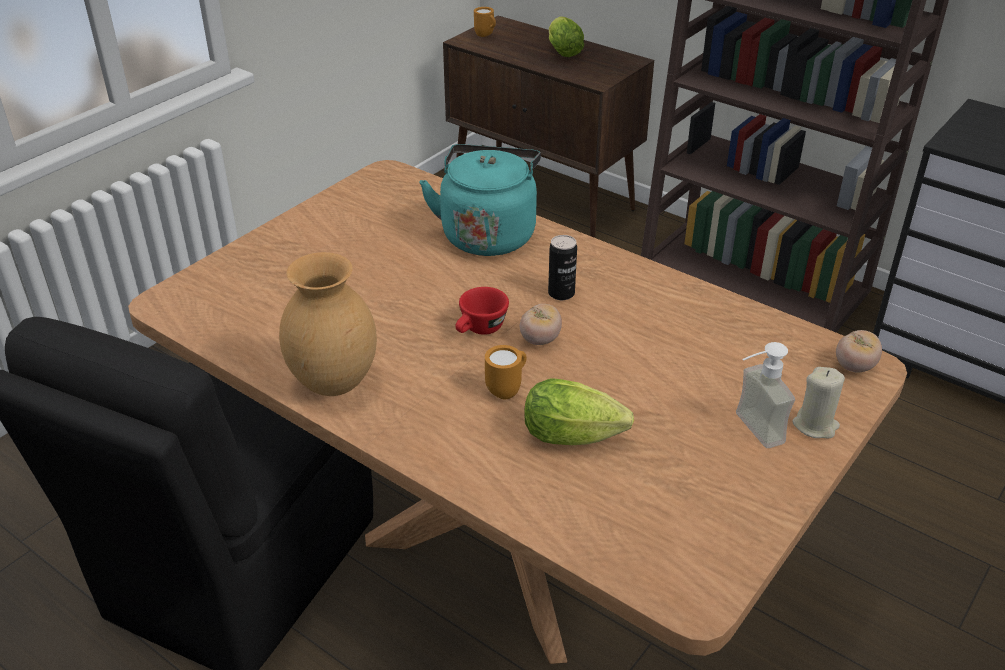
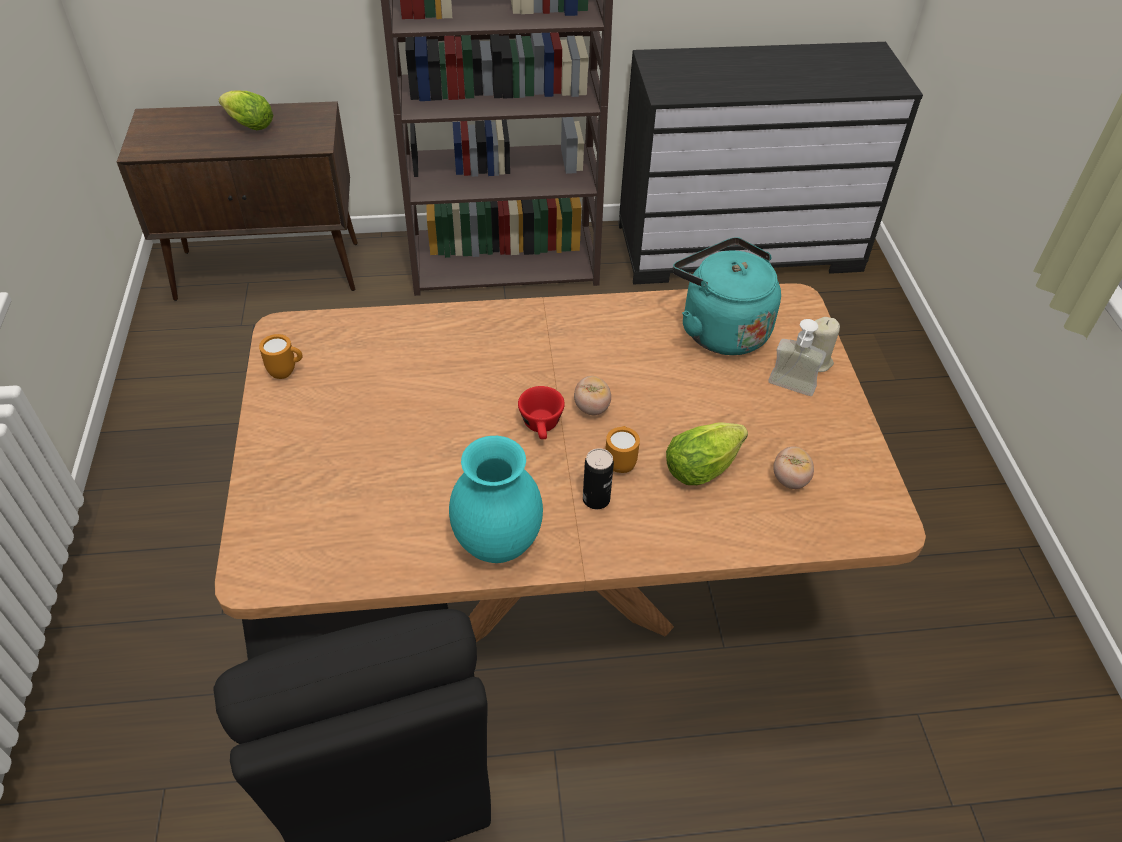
camera: 45 degrees left, 10 degrees up
(335, 384) = (499, 544): brown vase -> turquoise vase
(486, 36) = (153, 137): orange mug -> orange mug (287, 372)
(488, 233) = (442, 340): turquoise kettle -> turquoise kettle (720, 329)
(561, 293) = (559, 360): can -> can (596, 499)
(854, 366) = (789, 305): tomato -> tomato (790, 479)

